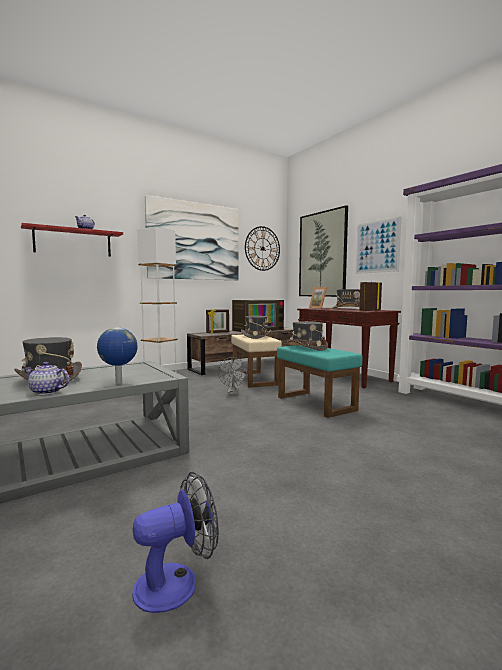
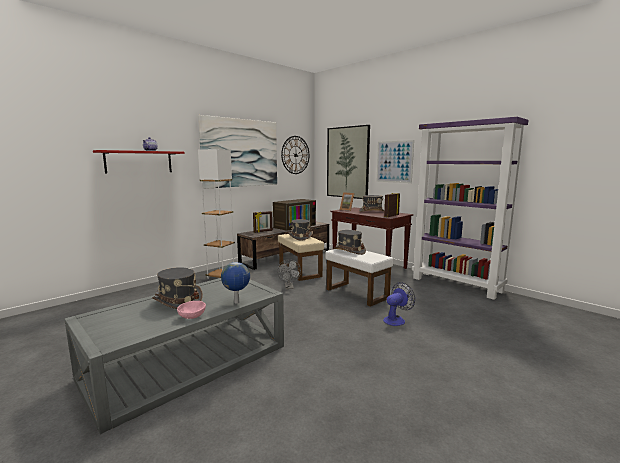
camera: 10 degrees left, 5 degrees up
(47, 392) = (192, 316): teapot -> pink bowl
(177, 582) = (325, 437): fan -> fan (396, 319)
(314, 403) = (356, 293): turquoise ottoman -> white ottoman

